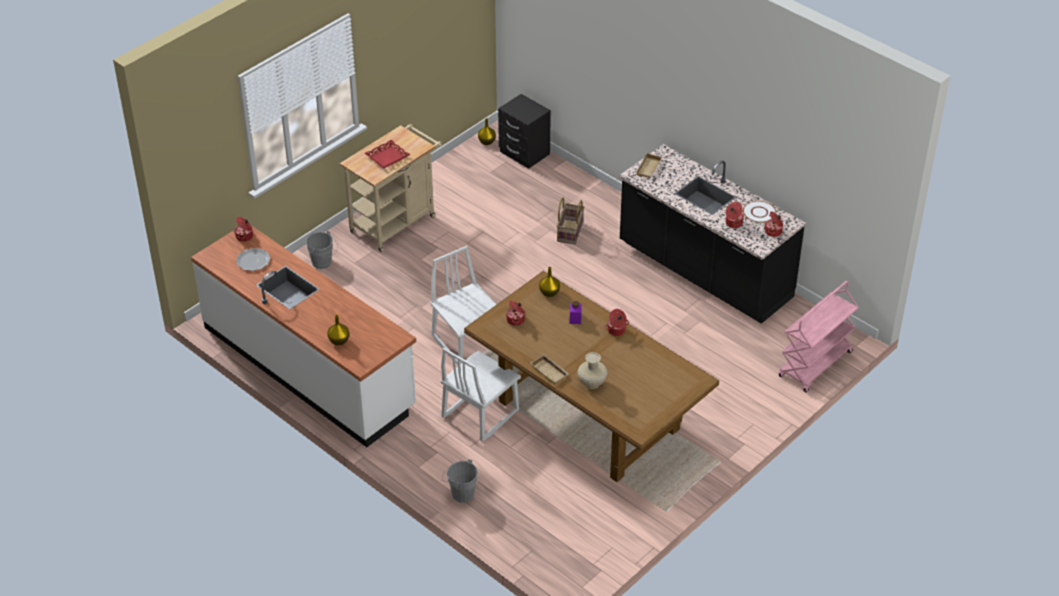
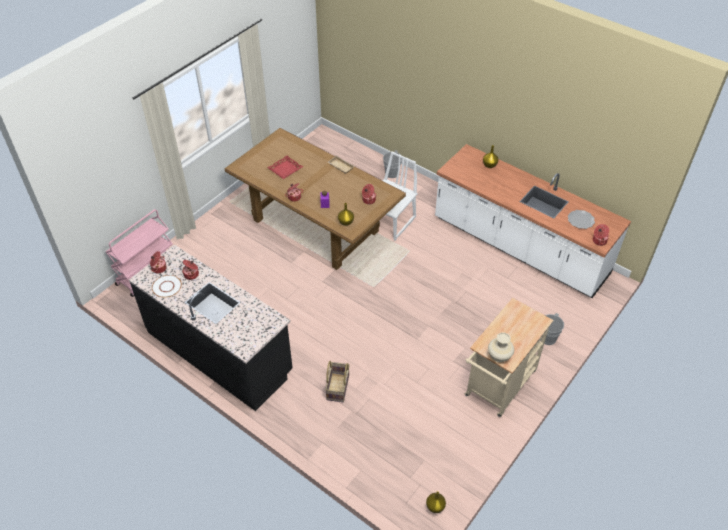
camera: 175 degrees right, 5 degrees up
(387, 157) = (511, 329): red tray -> red tray (285, 169)
(468, 342) = (408, 274): white chair -> none
(524, 153) = (392, 492): black nightstand -> none
(591, 383) = (311, 161): beige vase -> beige vase (499, 356)
(649, 168) = (261, 329): beige tray -> none

